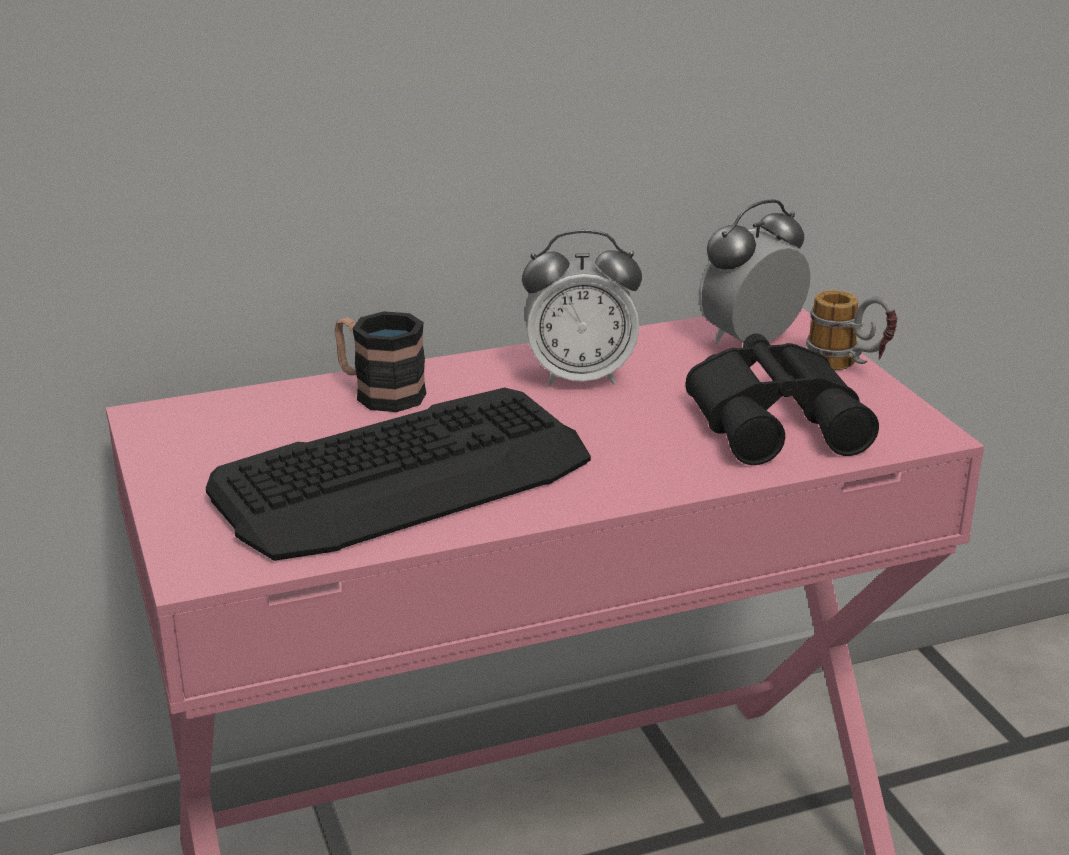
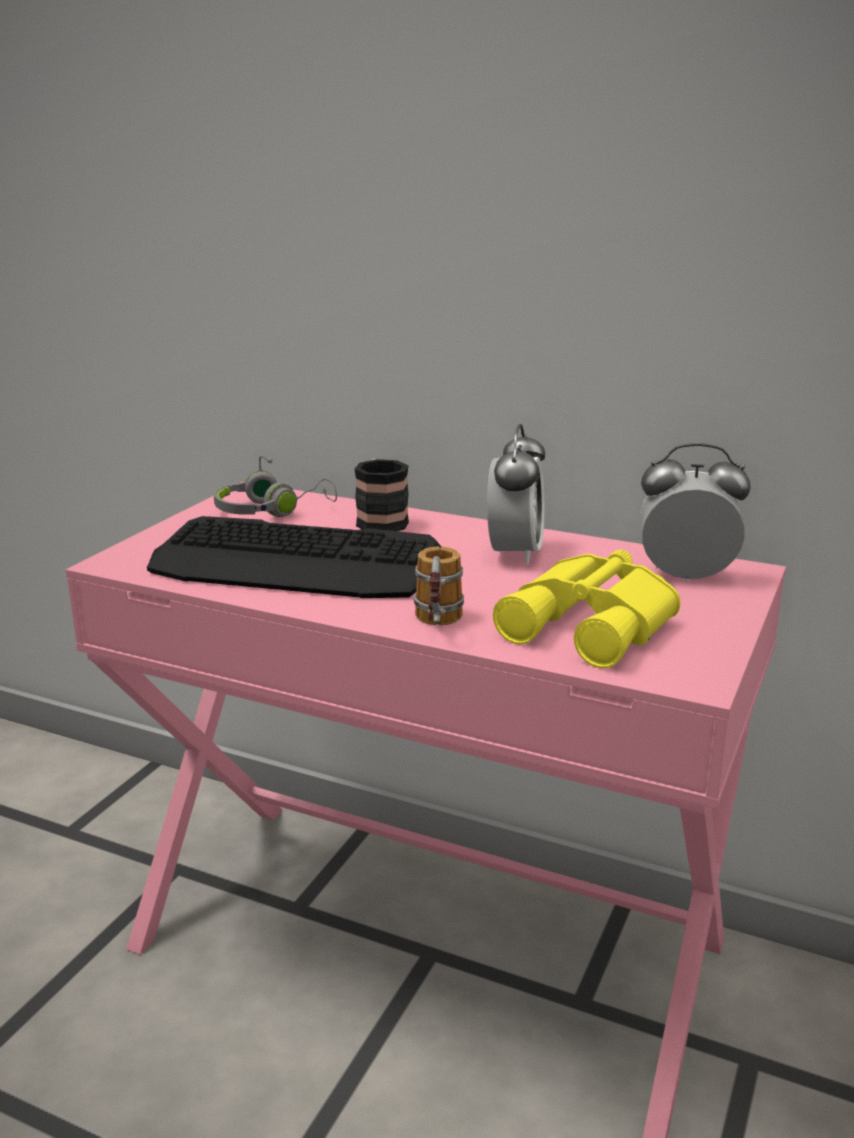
camera: 45 degrees right, 5 degrees down
(235, 429) = (271, 510): none -> grey headphones
(580, 377) = (515, 553): alarm clock -> alarm clock turned 120 degrees counterclockwise
(778, 419) = (594, 625): black binoculars -> yellow binoculars
(848, 367) = (729, 618): mug -> mug (437, 625)

